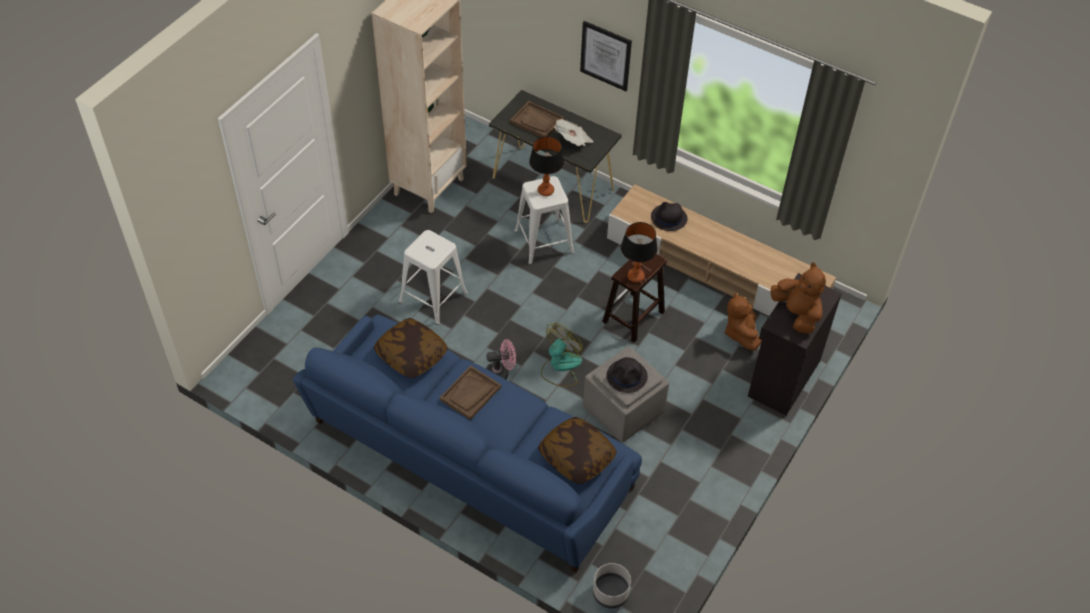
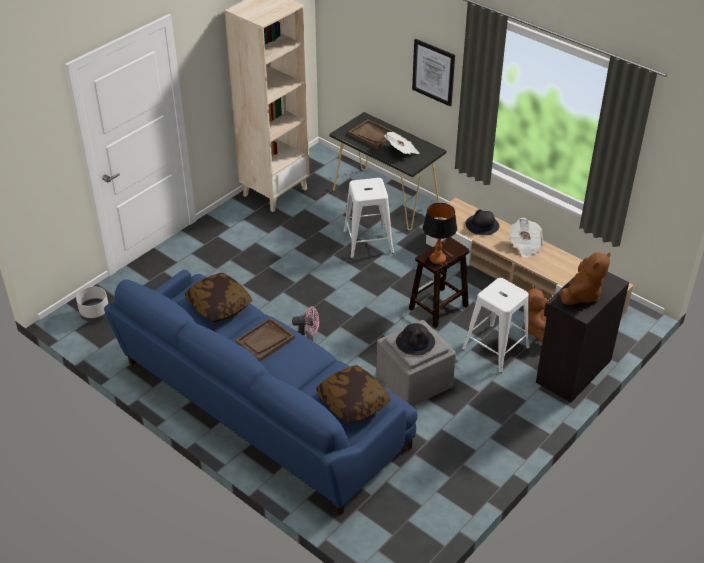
camera: 10 degrees right, 10 degrees down
(433, 297) = (258, 276): white stool -> white stool (495, 348)
(545, 191) = (369, 188): table lamp -> none
(560, 366) = (362, 341): fan -> none
(610, 593) = (370, 537): grey planter -> grey planter (94, 314)
(718, 239) = (525, 245): none -> newspaper
(796, 314) = (582, 295): brown plush toy -> brown plush toy turned 60 degrees clockwise

